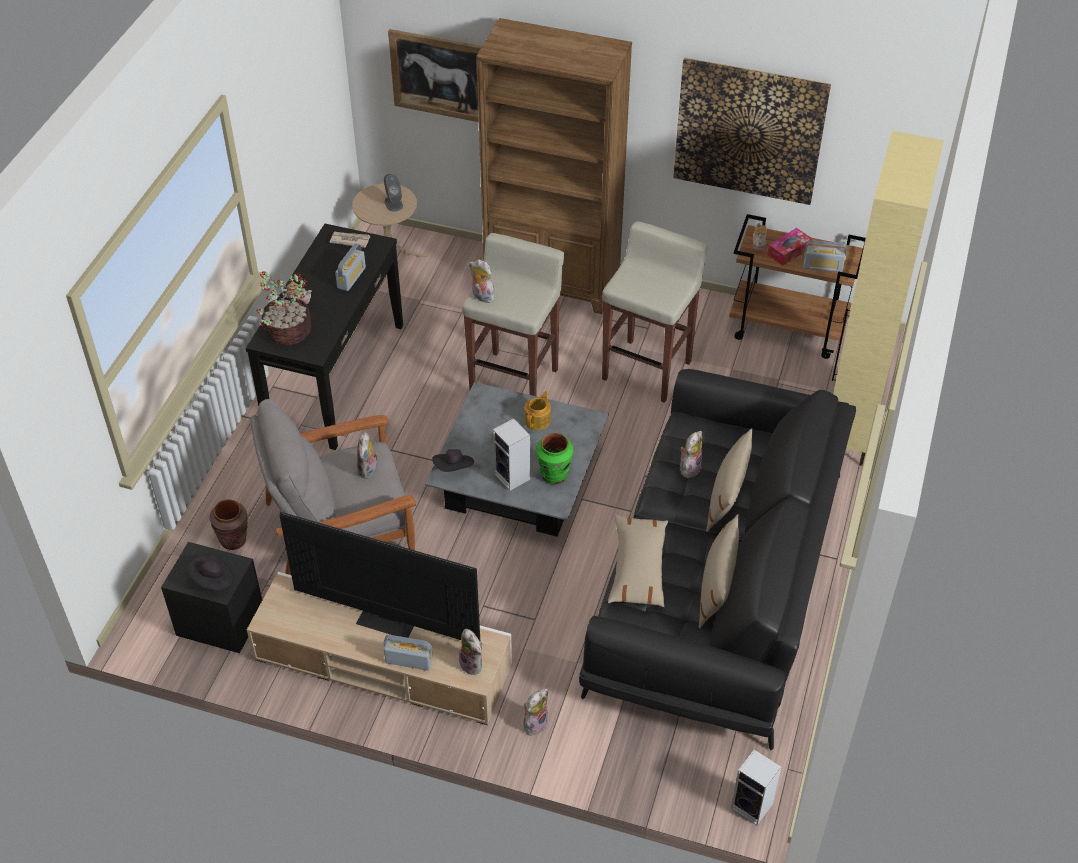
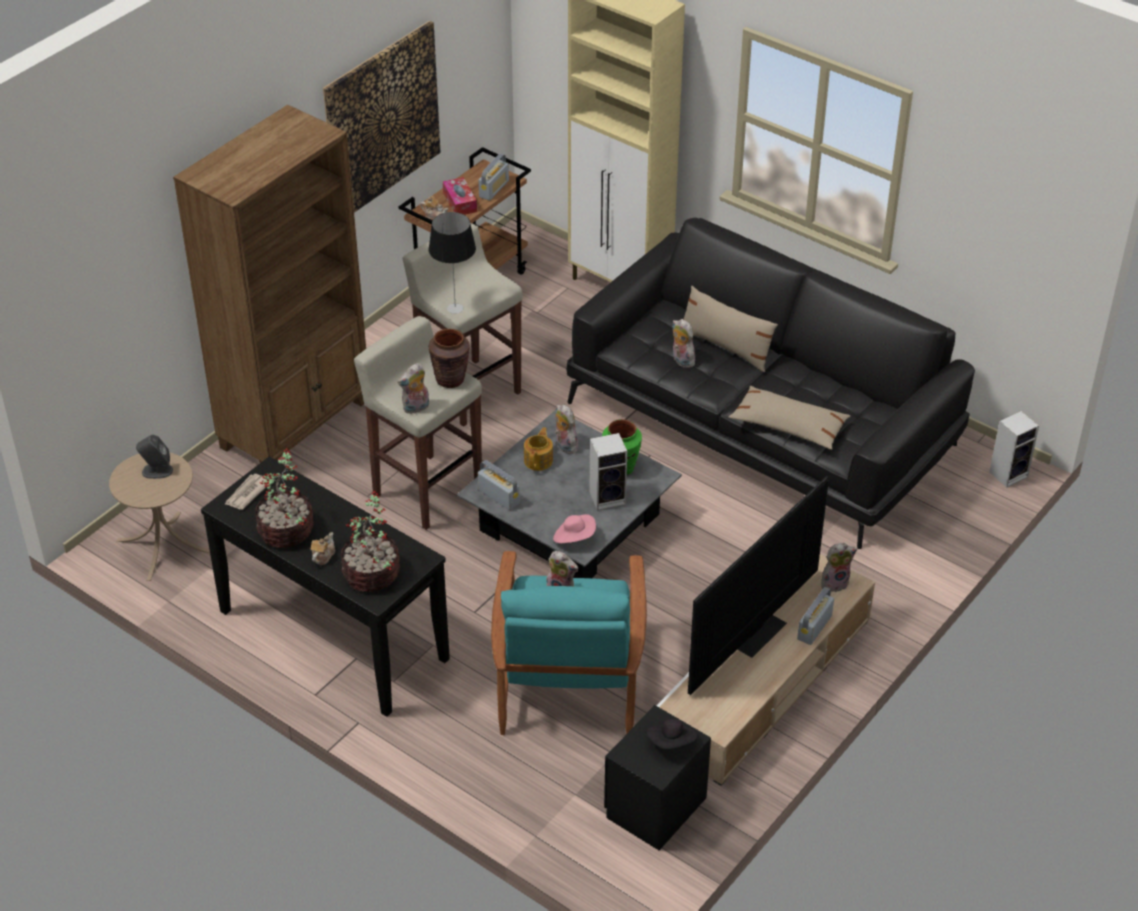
camera: 70 degrees left, 5 degrees down
(234, 540) = (542, 774): brown vase -> brown vase (450, 379)
(316, 273) = (287, 532): none -> potted plant
(341, 528) = (569, 677): grey armchair -> turquoise armchair
(351, 278) = (313, 505): radio -> radio (498, 496)
(441, 76) = (121, 298): picture -> none
(454, 468) = (574, 538): black hat -> pink hat
(535, 722) = (876, 587): plush toy -> plush toy (564, 446)
(538, 420) = (539, 460): teapot -> teapot turned 60 degrees clockwise
(620, 282) = (454, 308): none -> table lamp
(717, 585) = (830, 383): beige pillow -> none

